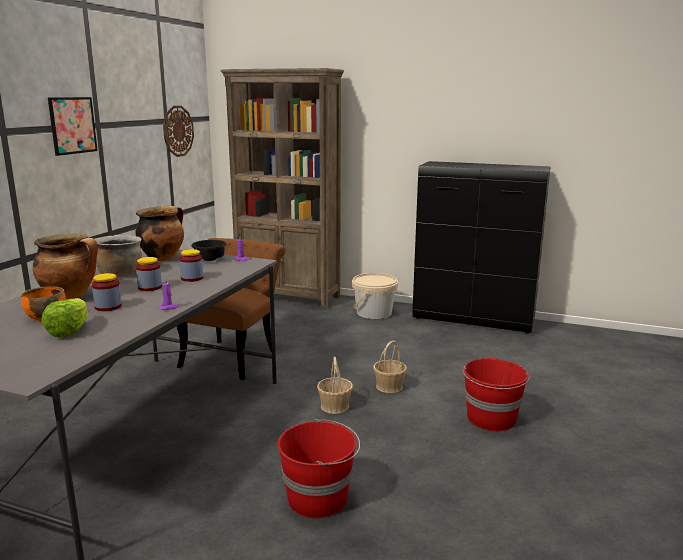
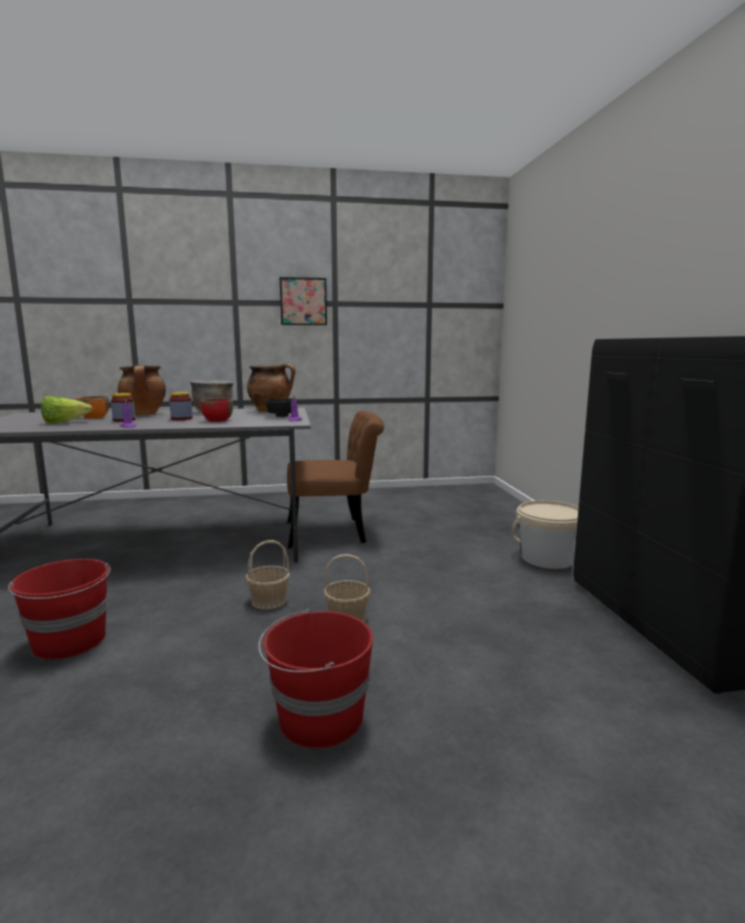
camera: 60 degrees right, 5 degrees down
(178, 131) = (444, 316): wall clock -> none
(192, 278) = (217, 420): jar -> red bowl
(288, 296) = (508, 513): brown bookcase -> none

